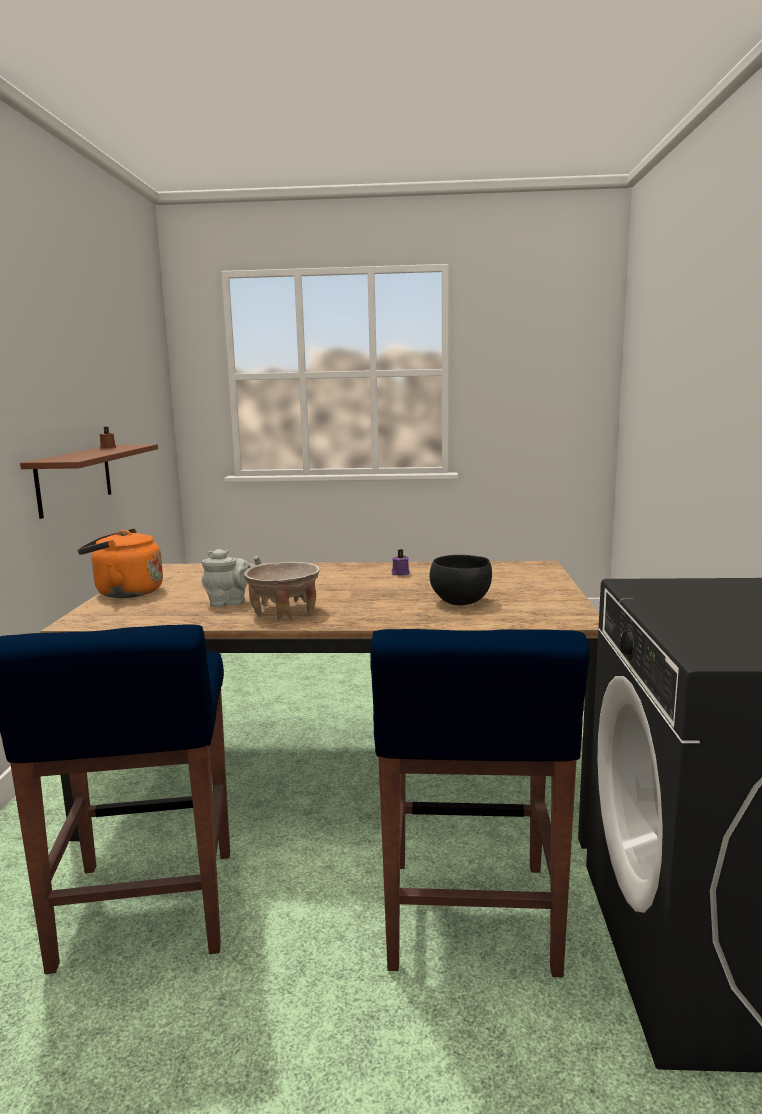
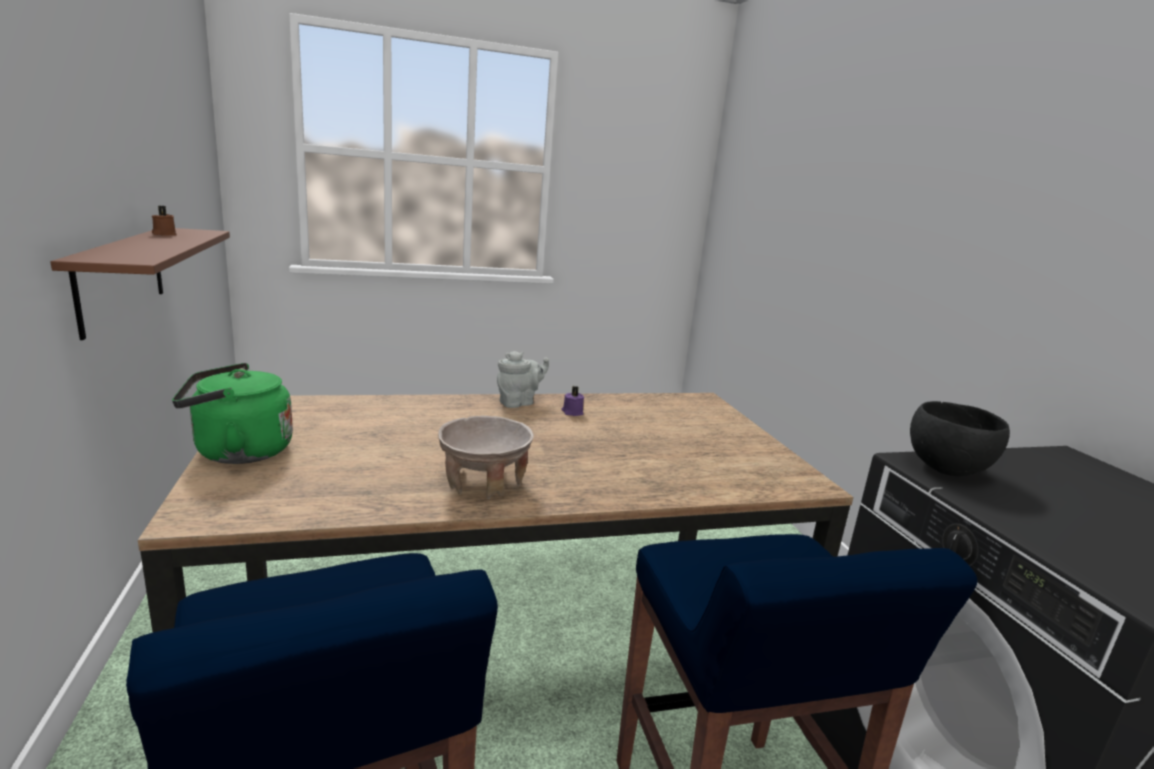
camera: 20 degrees left, 5 degrees up
(125, 593) = (237, 452): orange kettle -> green kettle
(231, 603) = (403, 468): grey teapot -> grey teapot (519, 402)
(460, 602) = (671, 458): black bowl -> black bowl (945, 468)

